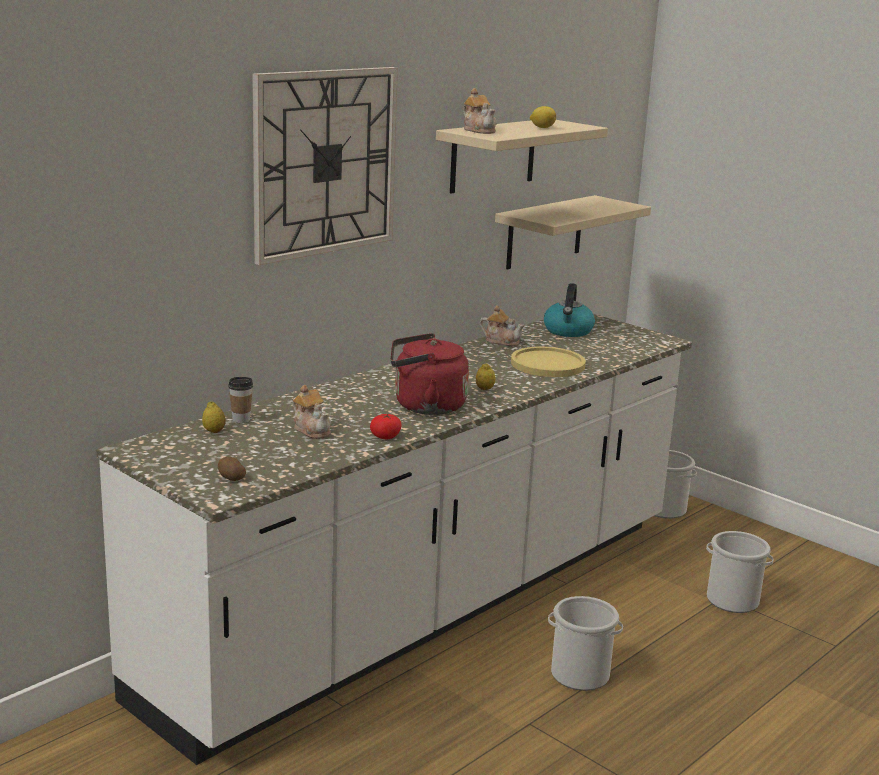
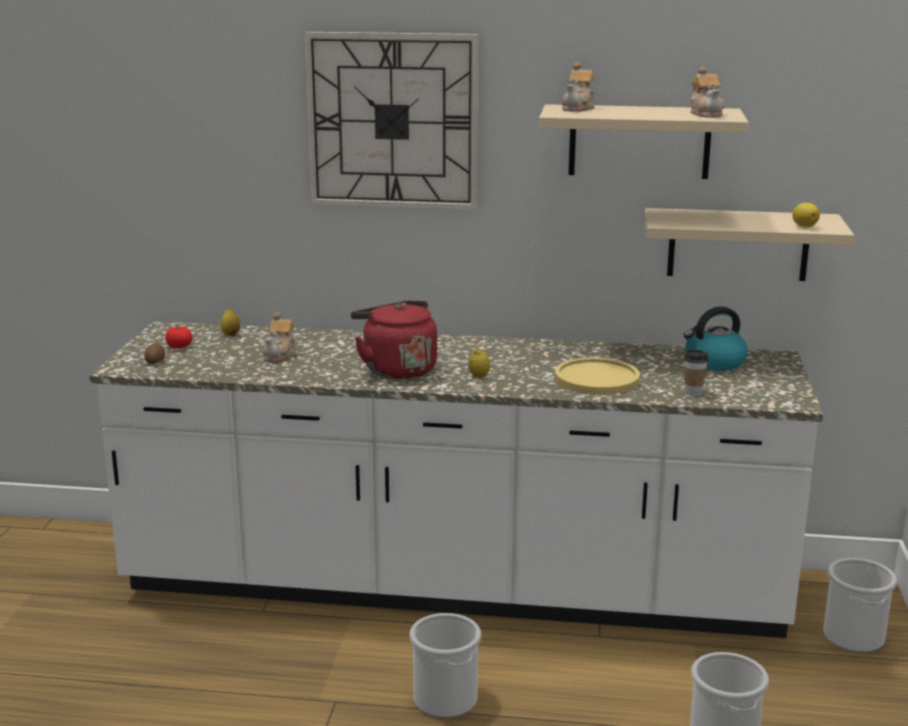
camera: 55 degrees right, 0 degrees up
(241, 420) = (265, 334): cup -> cup (693, 393)
(385, 436) = (306, 376): tomato -> tomato (179, 346)
(501, 341) = (620, 350): teapot -> teapot (706, 114)
(542, 127) = (665, 113): lemon -> lemon (804, 226)

